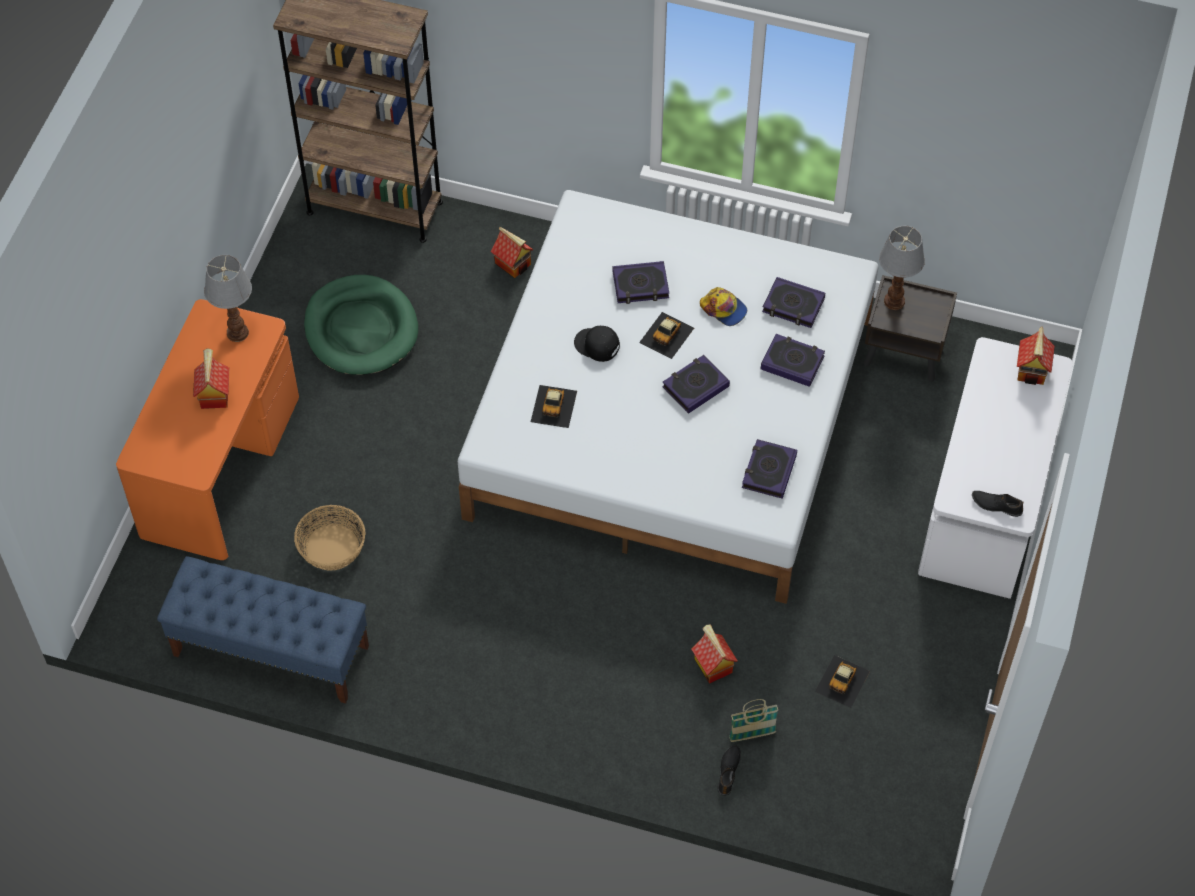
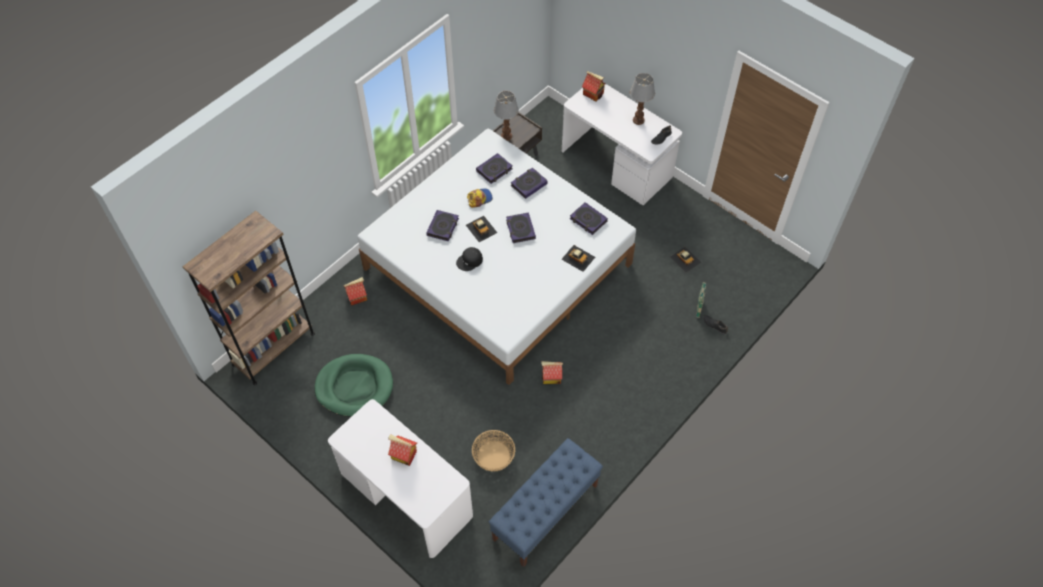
camera: 65 degrees left, 0 degrees up
(220, 465) = (405, 495): orange desk -> white desk
(237, 332) = (365, 427): table lamp -> table lamp (638, 120)
(554, 406) = (497, 295): toy car -> toy car (578, 258)
(712, 665) = (652, 308): toy house -> toy house (551, 377)

